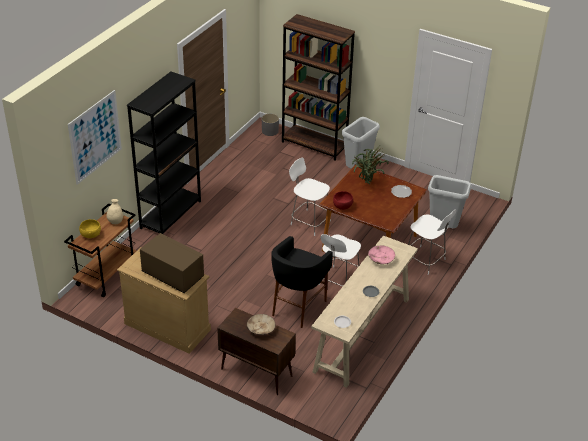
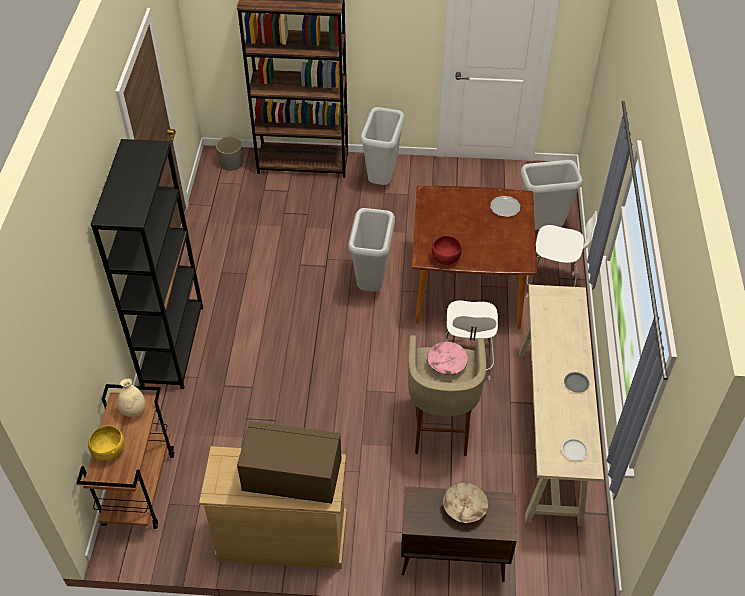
camera: 25 degrees left, 10 degrees up
(95, 137) = (68, 301): picture -> none
(297, 308) = (441, 426): black stool -> beige stool
(309, 222) = (371, 284): white chair -> grey trash can
(366, 184) = (452, 211): potted plant -> none
(381, 259) = (552, 324): pink bowl -> pink bowl (446, 364)

